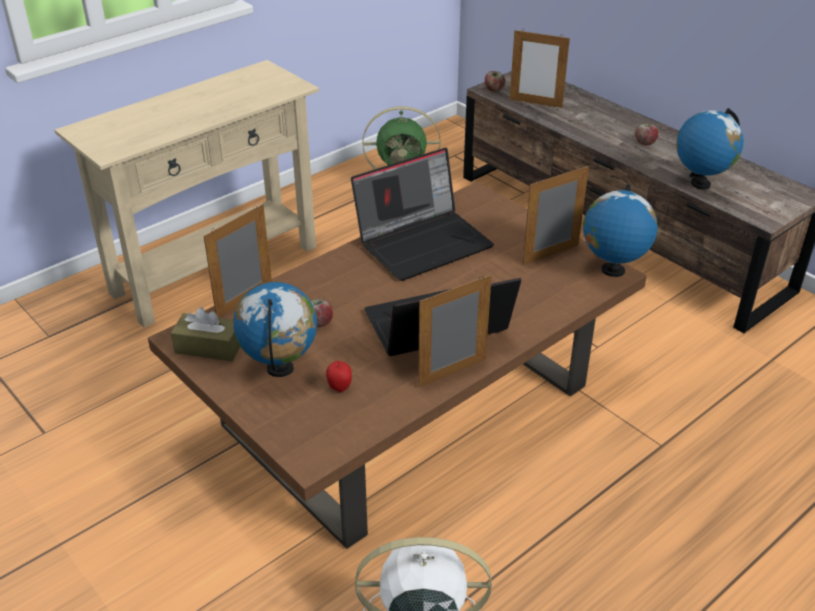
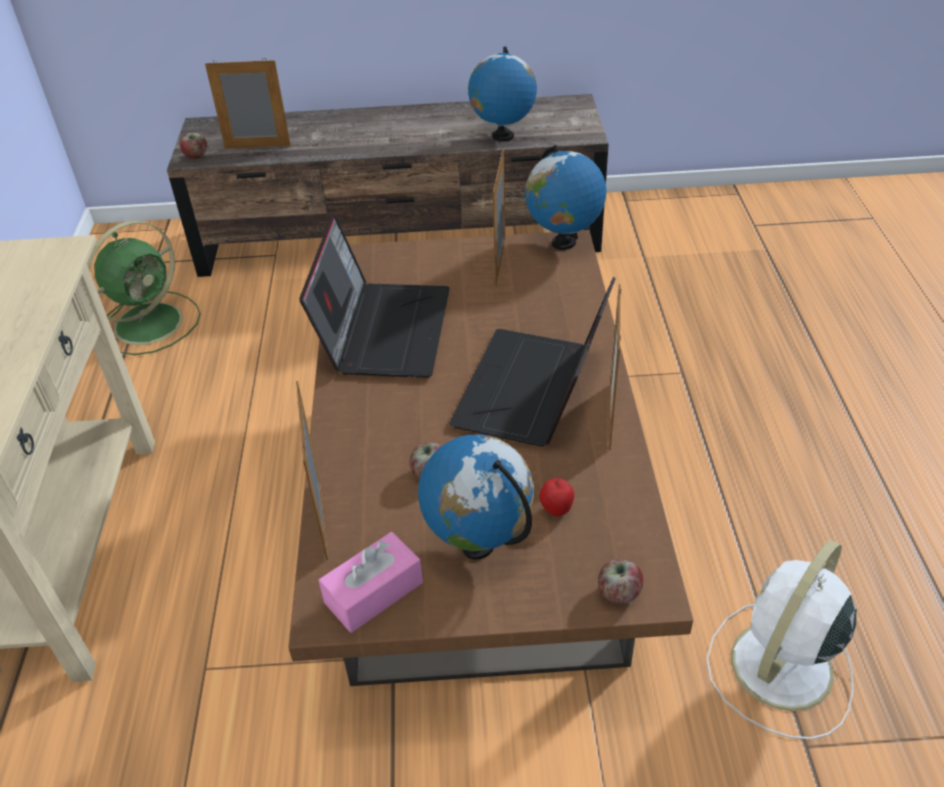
camera: 50 degrees left, 5 degrees up
(209, 347) = (373, 592): brown tissue box -> pink tissue box
(535, 103) = (257, 147): picture frame -> picture frame turned 150 degrees counterclockwise
(645, 142) = (407, 128): apple -> apple (618, 593)

